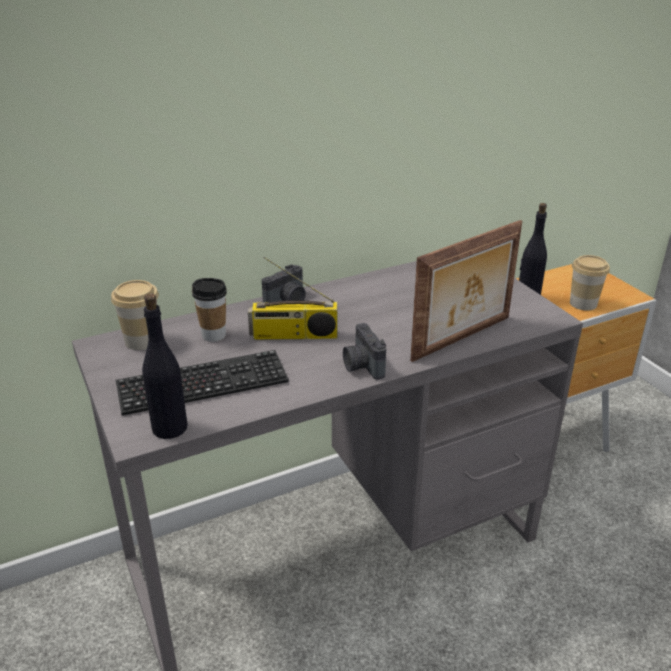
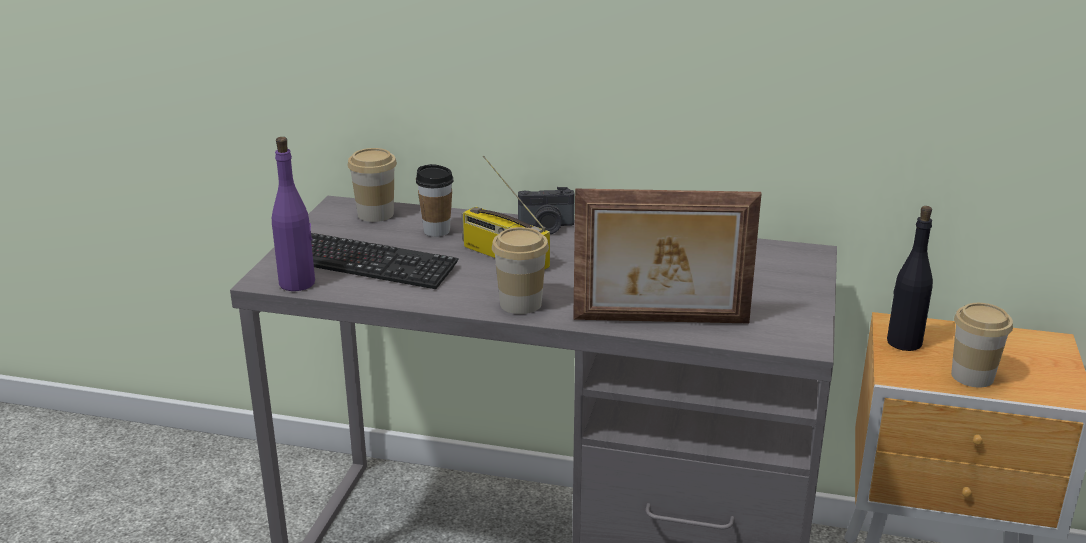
camera: 40 degrees right, 5 degrees down
(170, 427) = (298, 283): black bottle -> purple bottle
(362, 366) = (520, 304): camera -> cup

